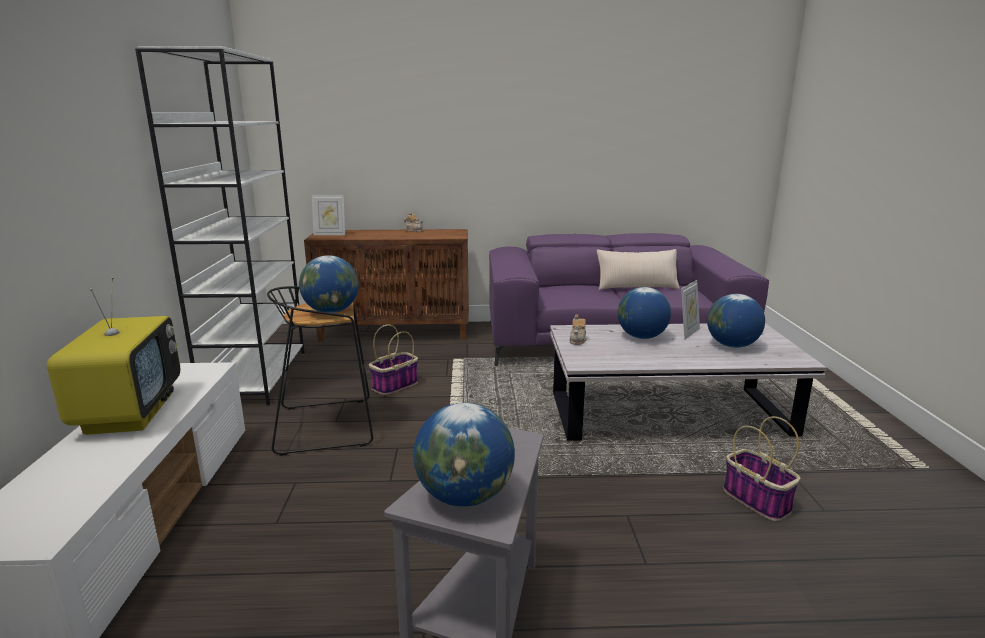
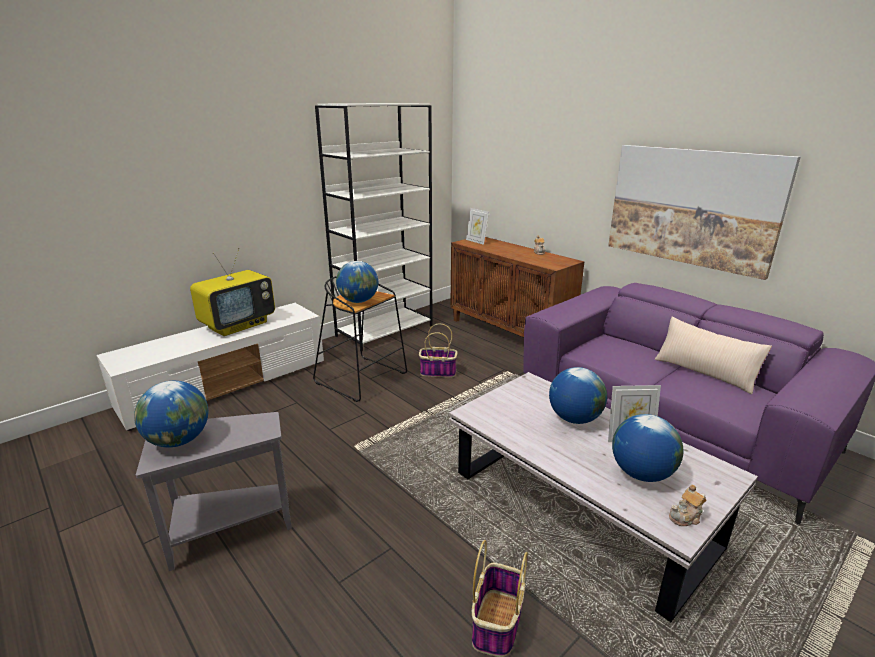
camera: 50 degrees right, 5 degrees up
(564, 157) = (692, 207): none -> picture
(577, 340) = (515, 394): teapot -> teapot (686, 517)

